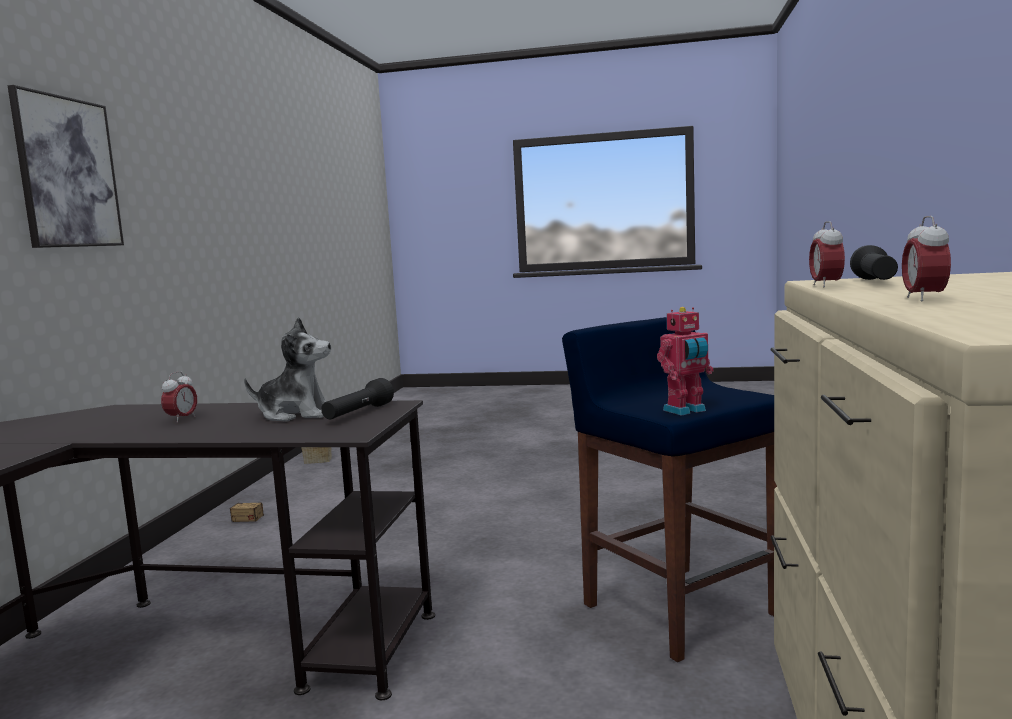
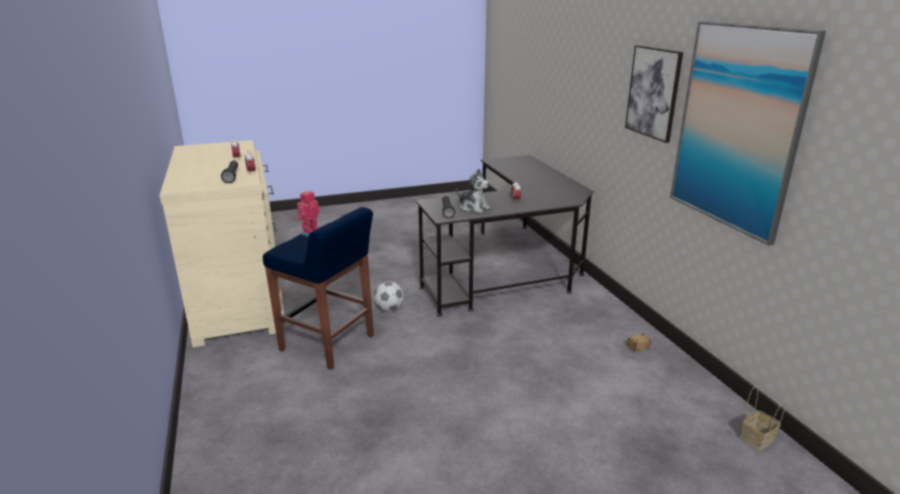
camera: 150 degrees right, 15 degrees up
(187, 200) = (737, 128): none -> picture
(296, 414) = (473, 208): plush toy -> plush toy turned 120 degrees counterclockwise
(513, 654) = (389, 309): none -> football

